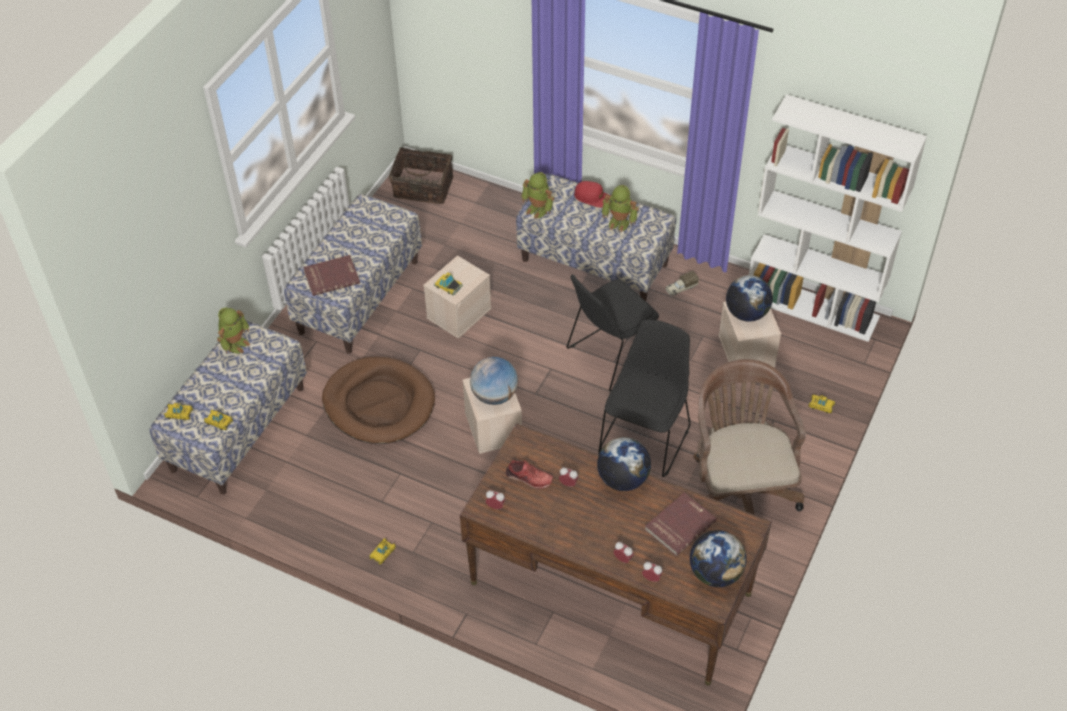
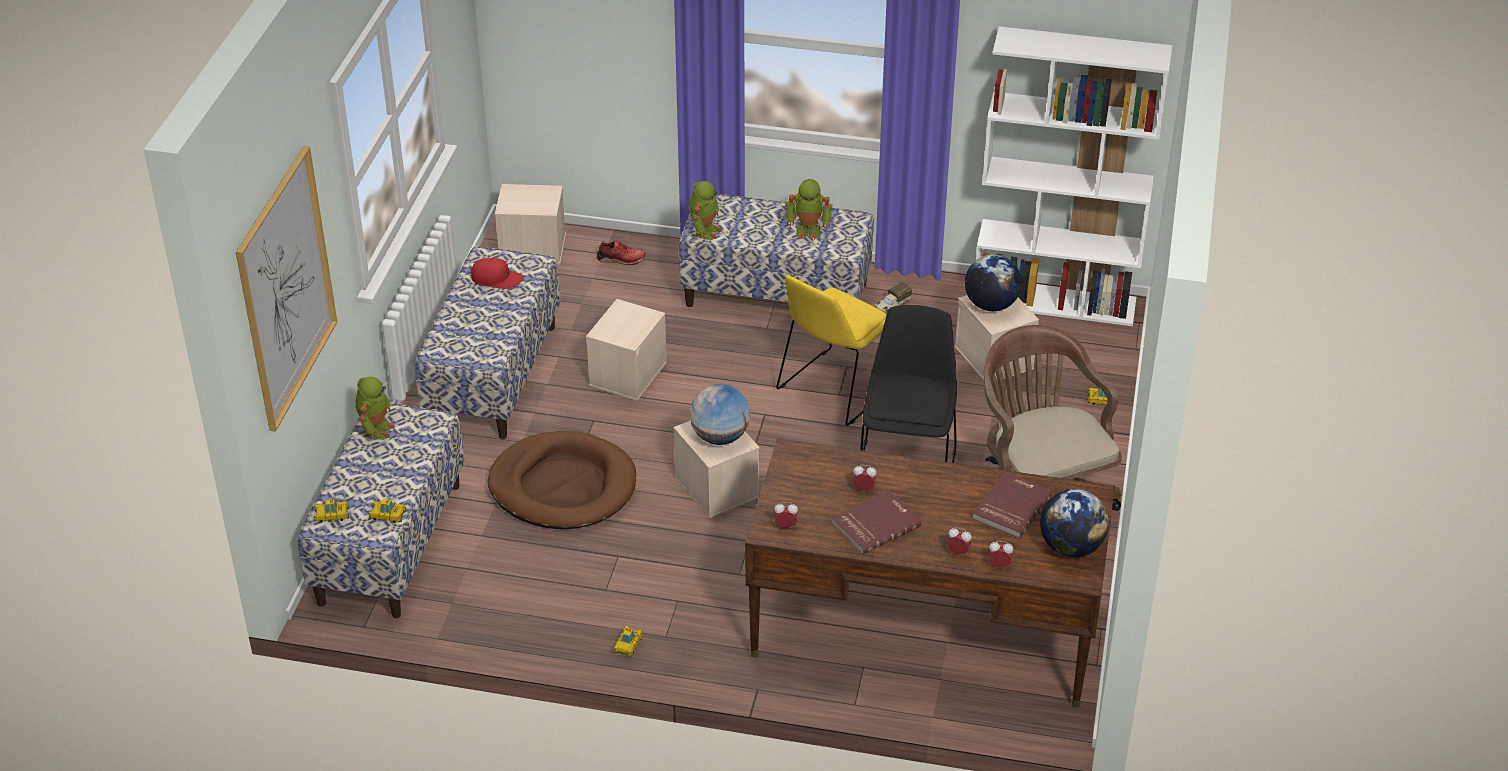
camera: 15 degrees left, 10 degrees down
(144, 251) = (286, 288): none -> picture
(331, 276) = (472, 339): red book -> red book (875, 524)
(422, 189) = (531, 248): basket -> beige storage box
(448, 286) = (618, 332): toy car -> none
(529, 478) = (814, 491): red shoe -> red shoe (620, 259)
(538, 209) = (704, 230): toy robot -> toy robot turned 90 degrees counterclockwise
(593, 197) = (767, 209): red cap -> red cap (497, 279)
(611, 357) = (833, 390): black chair -> yellow chair
(622, 479) = (926, 473): globe -> none

